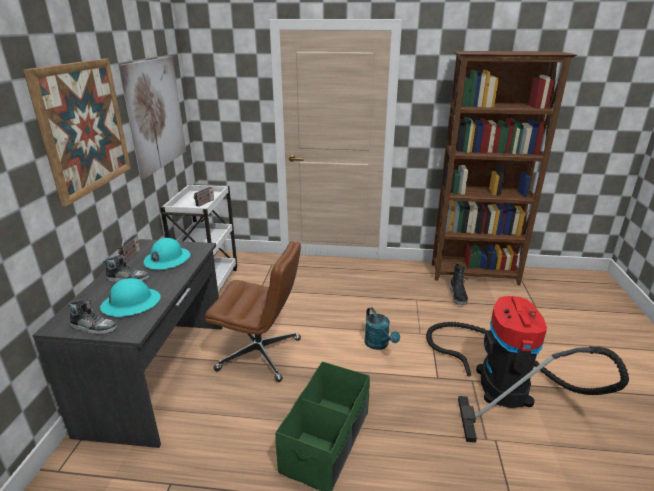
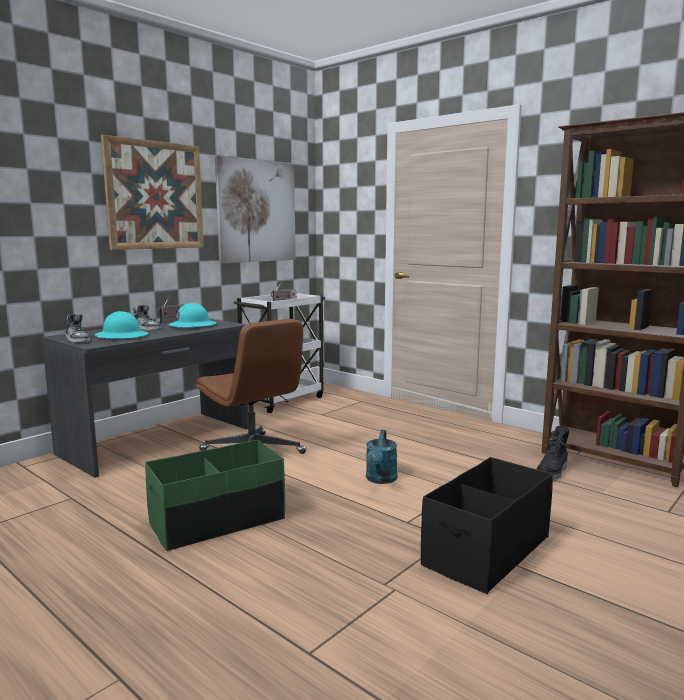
camera: 35 degrees right, 15 degrees down
(499, 381) = (486, 551): vacuum cleaner -> black storage box

